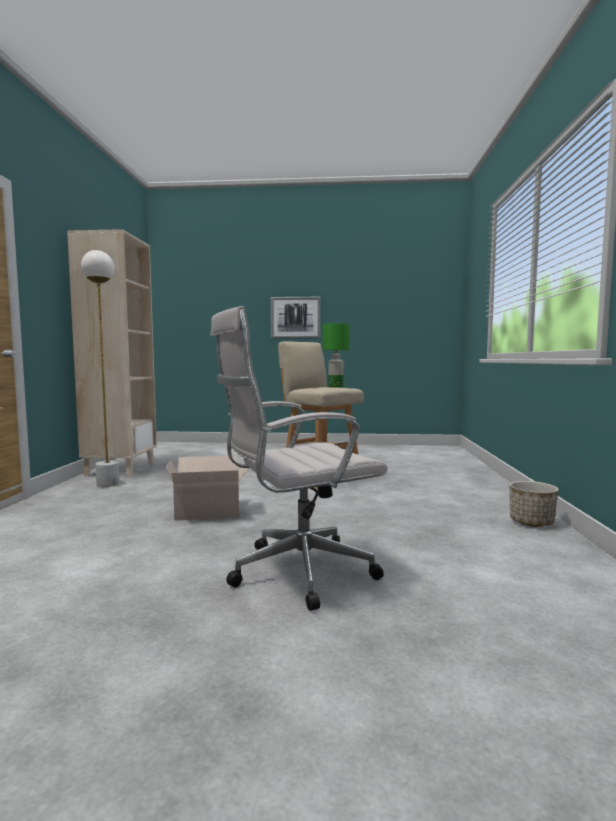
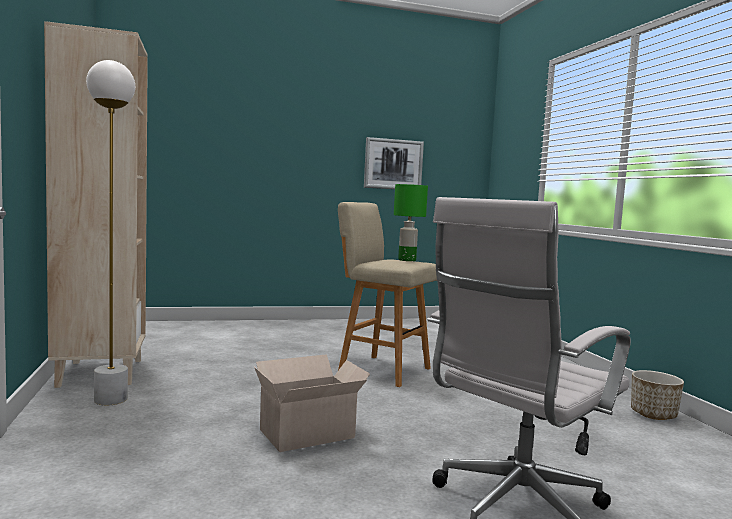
camera: 20 degrees left, 0 degrees up
(295, 317) = (301, 162): picture -> picture (393, 164)

